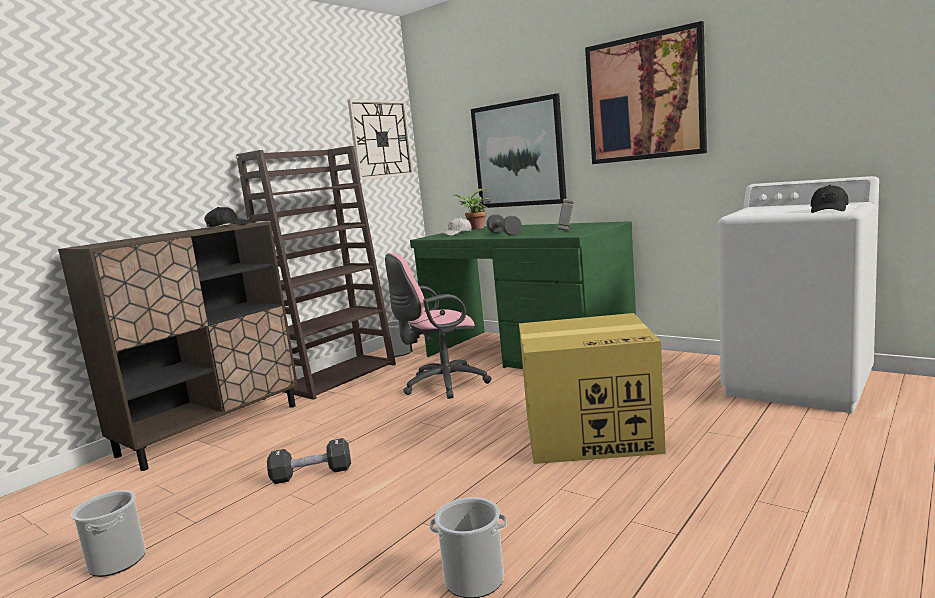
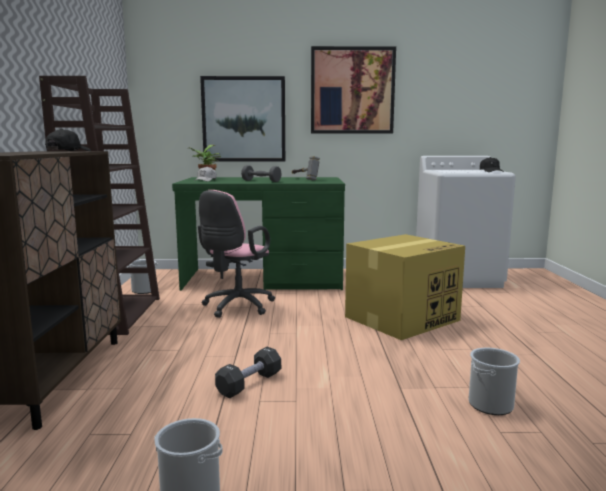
camera: 40 degrees left, 0 degrees up
(381, 139) = (114, 88): wall clock -> none

